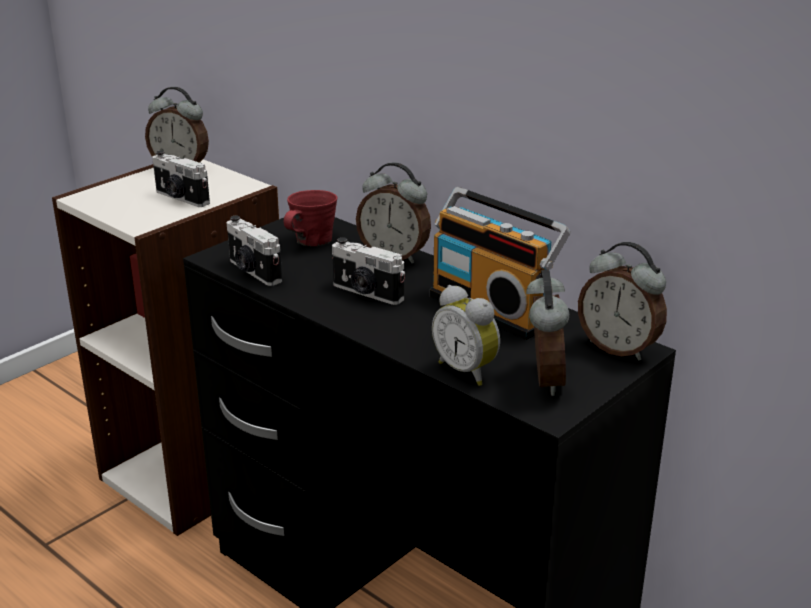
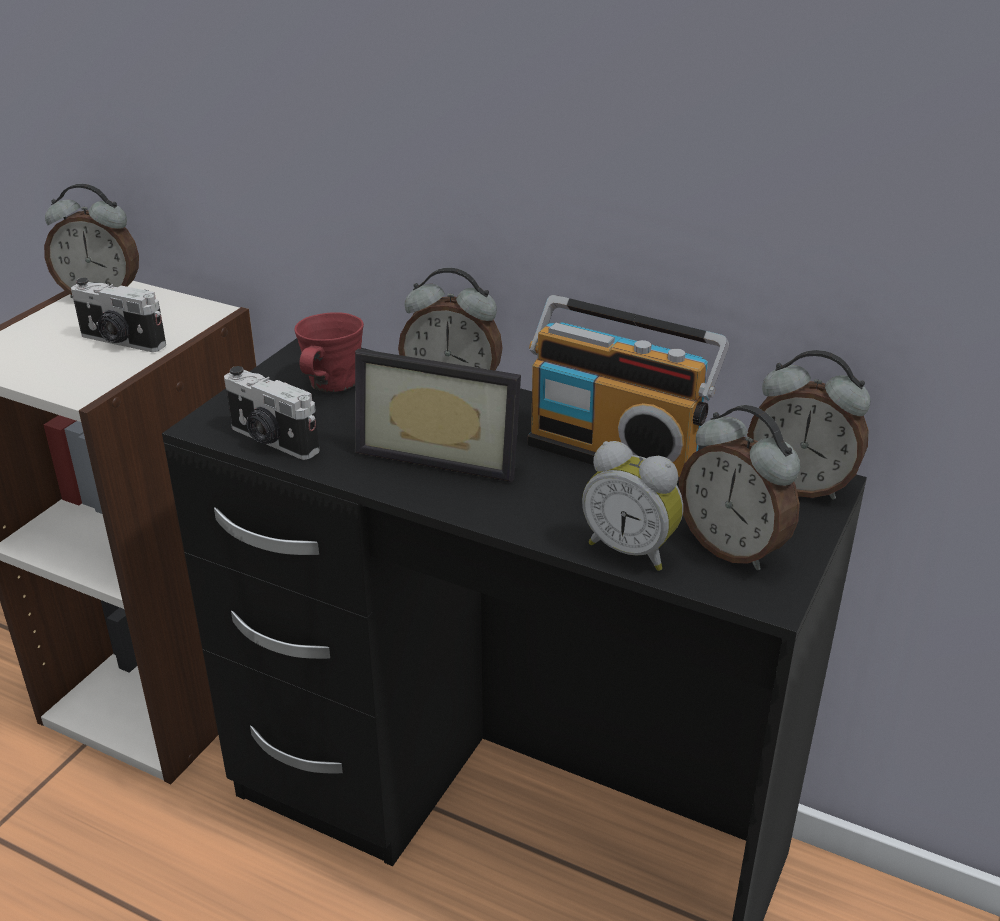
camera: 15 degrees left, 5 degrees up
(366, 293) = (442, 452): camera -> picture frame
(542, 380) = (733, 548): alarm clock -> alarm clock turned 150 degrees clockwise

